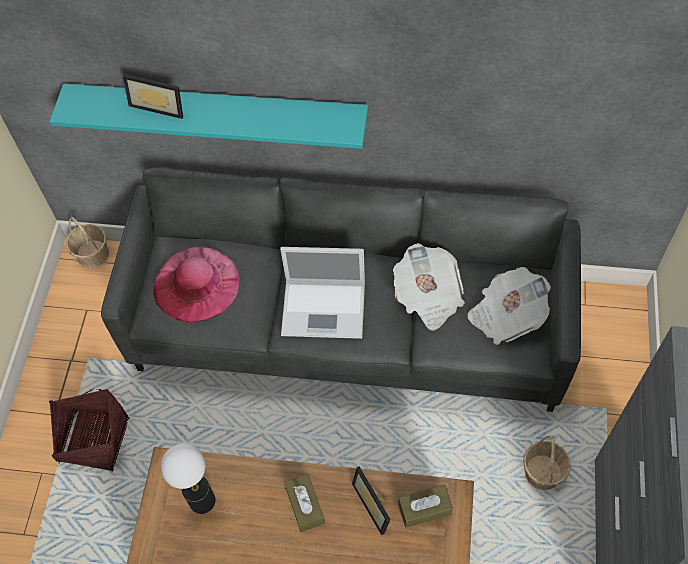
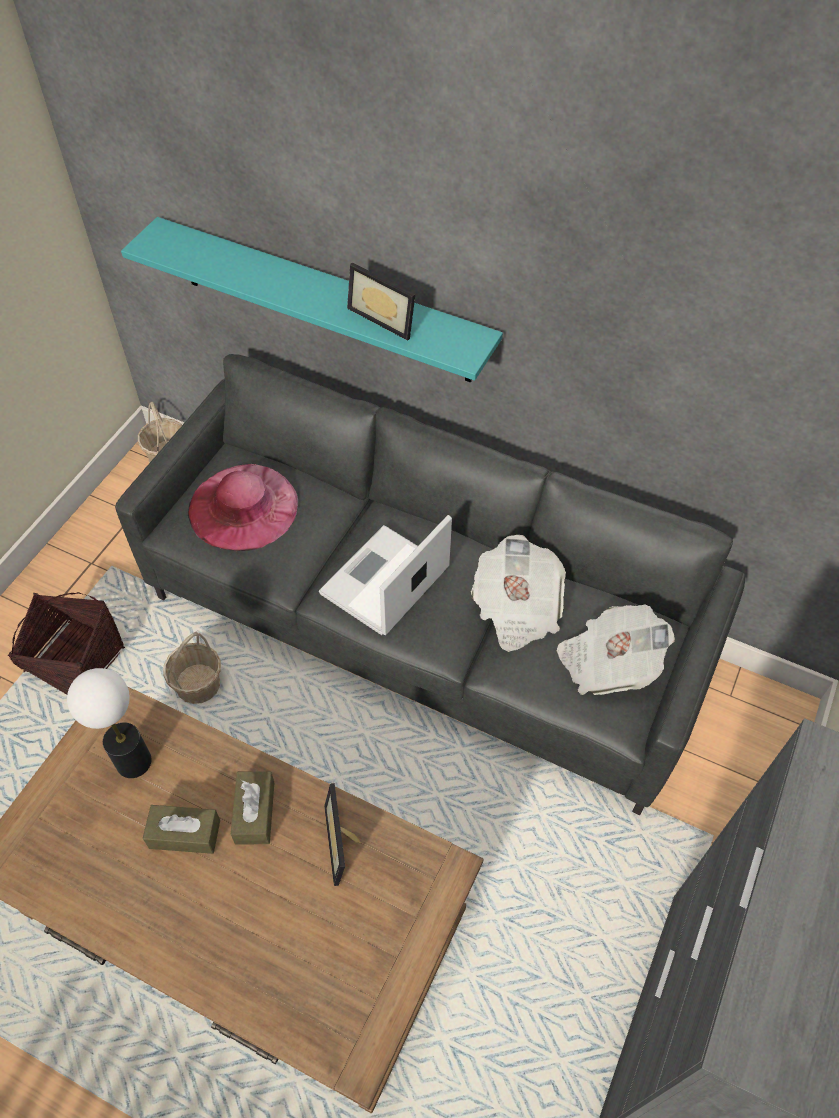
camera: 15 degrees right, 5 degrees down
(159, 104) = (253, 266): picture frame -> picture frame (385, 317)
(325, 308) = (383, 583): laptop -> laptop turned 105 degrees clockwise
(424, 509) = (404, 872): brown tissue box -> brown tissue box (184, 834)
(543, 472) = (598, 888): basket -> basket (198, 684)

